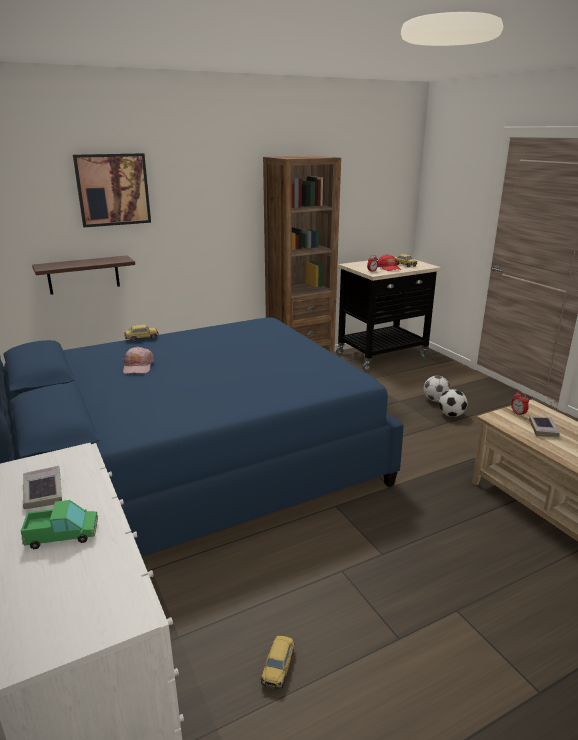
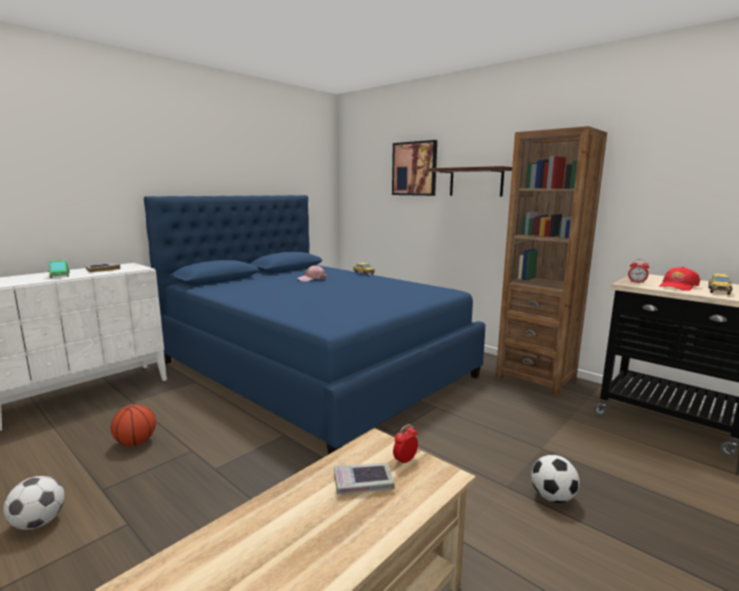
camera: 70 degrees right, 10 degrees down
(83, 275) = (390, 230): shelf -> shelf (476, 182)
(278, 667) = (93, 439): toy car -> none
(306, 620) = (136, 443): none -> basketball
(435, 400) = (584, 478): football -> football (39, 523)

